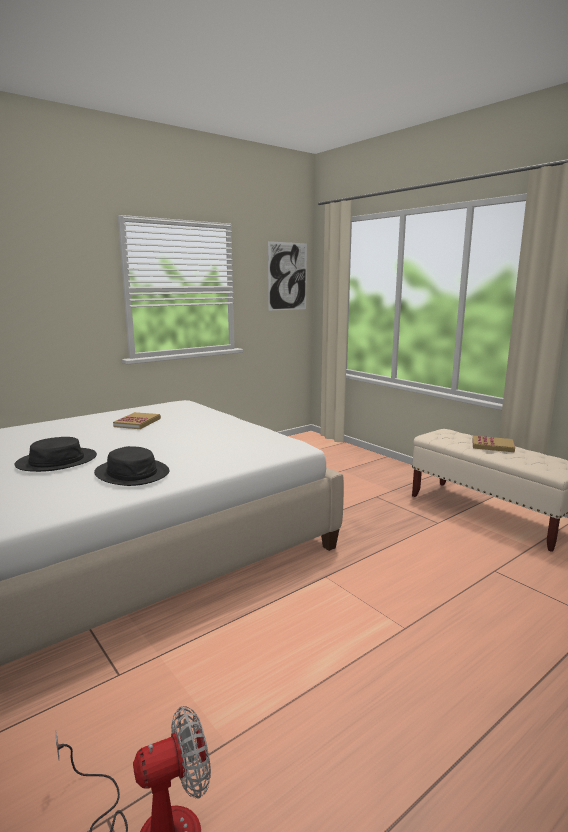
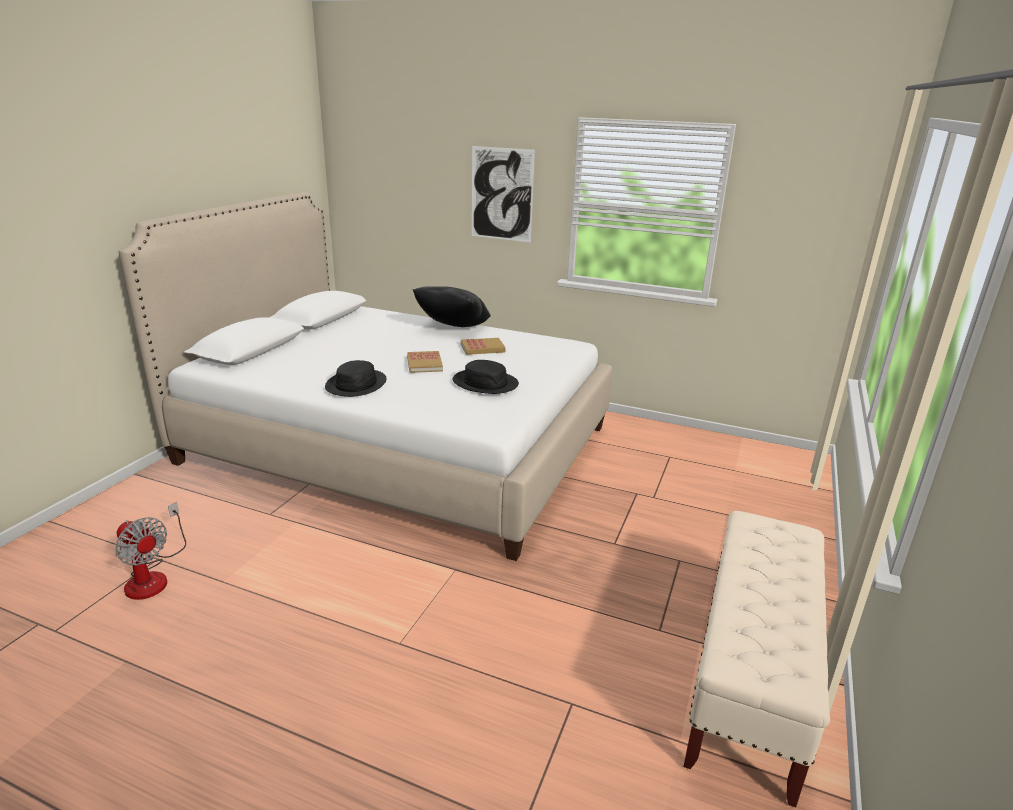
camera: 60 degrees right, 10 degrees up
(57, 461) = (360, 354): black hat -> black hat (485, 383)
(70, 423) = (453, 329): none -> black pillow
(287, 276) = (832, 208): picture -> picture (501, 194)
(492, 446) = (776, 583): book -> book (424, 364)

